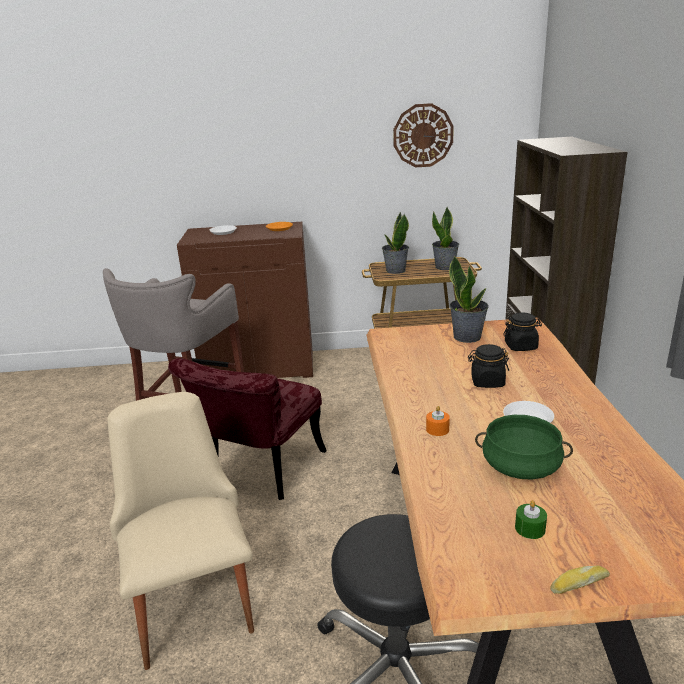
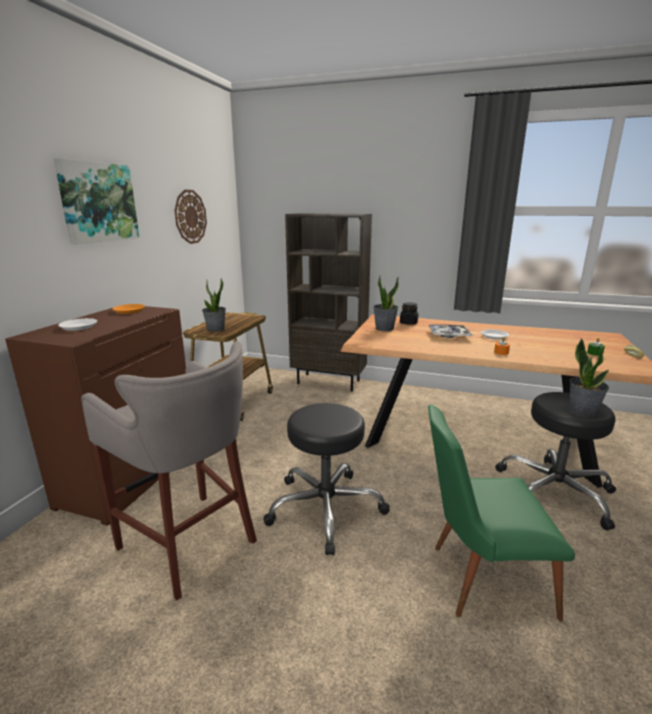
camera: 70 degrees left, 5 degrees down
(193, 596) = (478, 577): beige chair -> green chair
(261, 472) = (325, 508): red chair -> black stool
(287, 127) = (98, 202): none -> picture
(445, 267) = (237, 319): potted plant -> potted plant (582, 411)
(487, 382) = (449, 335): black jar -> tray
(520, 467) = (542, 345): green cooking pot -> none

